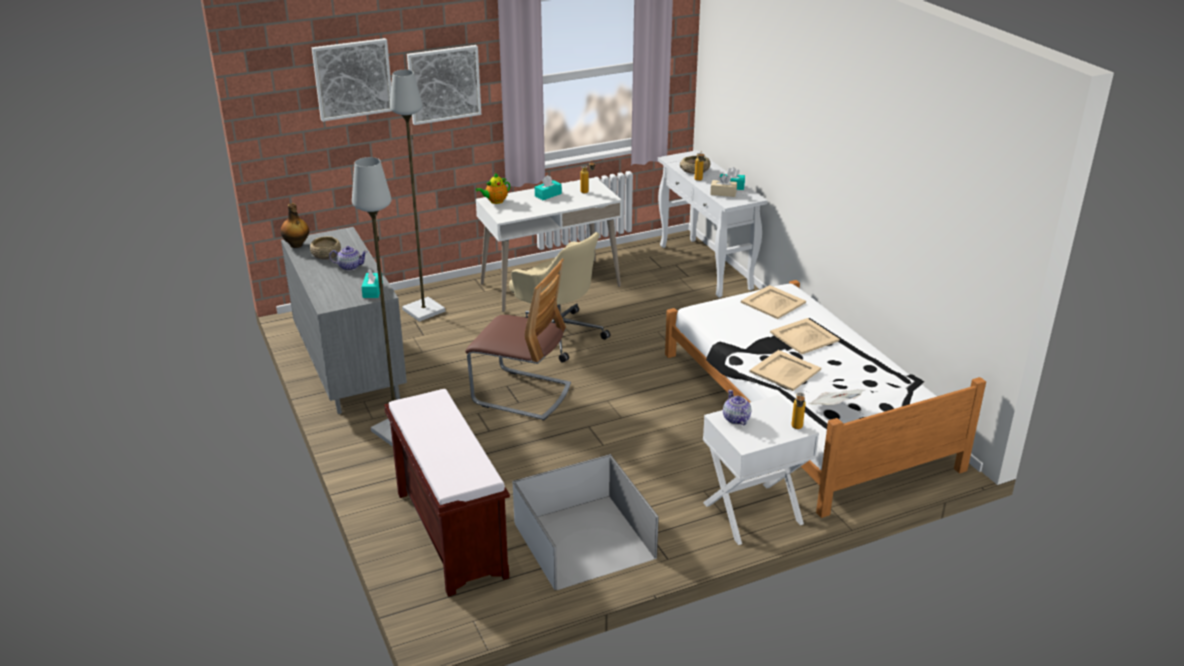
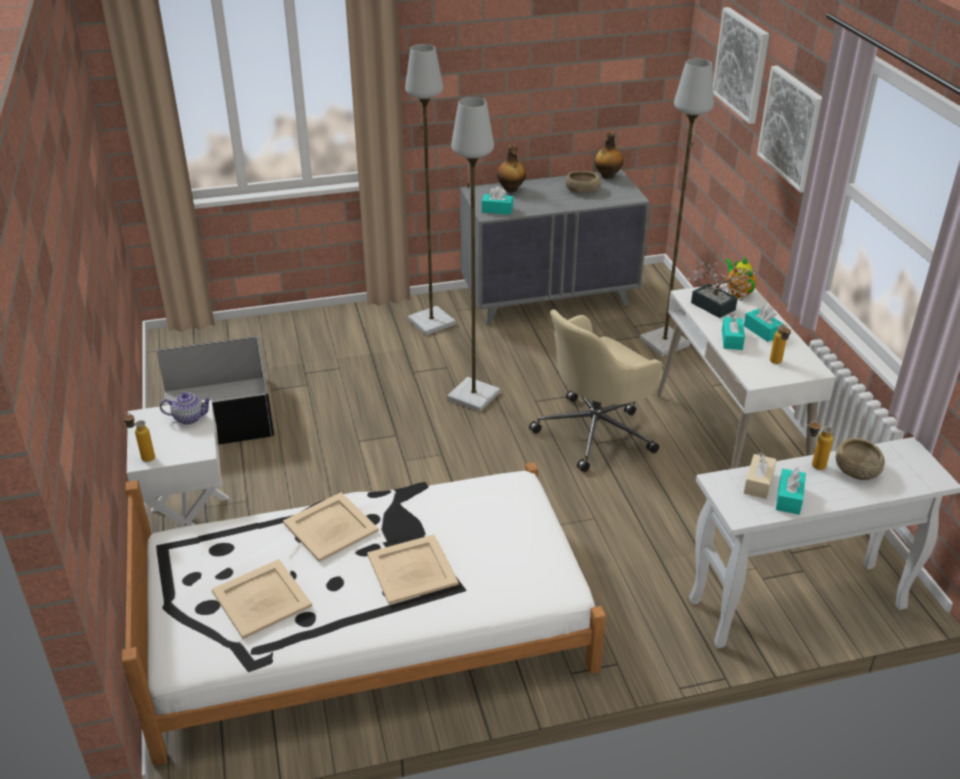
camera: 100 degrees right, 5 degrees up
(325, 288) = (510, 189): none -> bottle
(349, 266) = (553, 199): teapot -> none
(449, 533) = (270, 344): brown bench -> none
(521, 208) = (716, 308): none -> potted plant
(521, 394) = (472, 396): chair -> grey floor lamp
(562, 204) = (732, 339): none -> turquoise tissue box
(582, 541) = (217, 412): white storage box -> black storage box
(773, 303) = (520, 561): beige tray -> beige tray (260, 598)
(834, 408) = (227, 551): newspaper -> none

